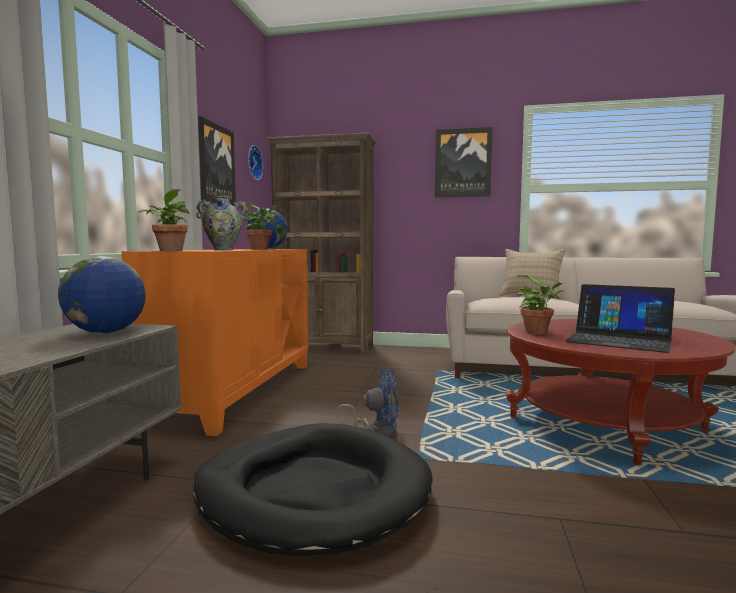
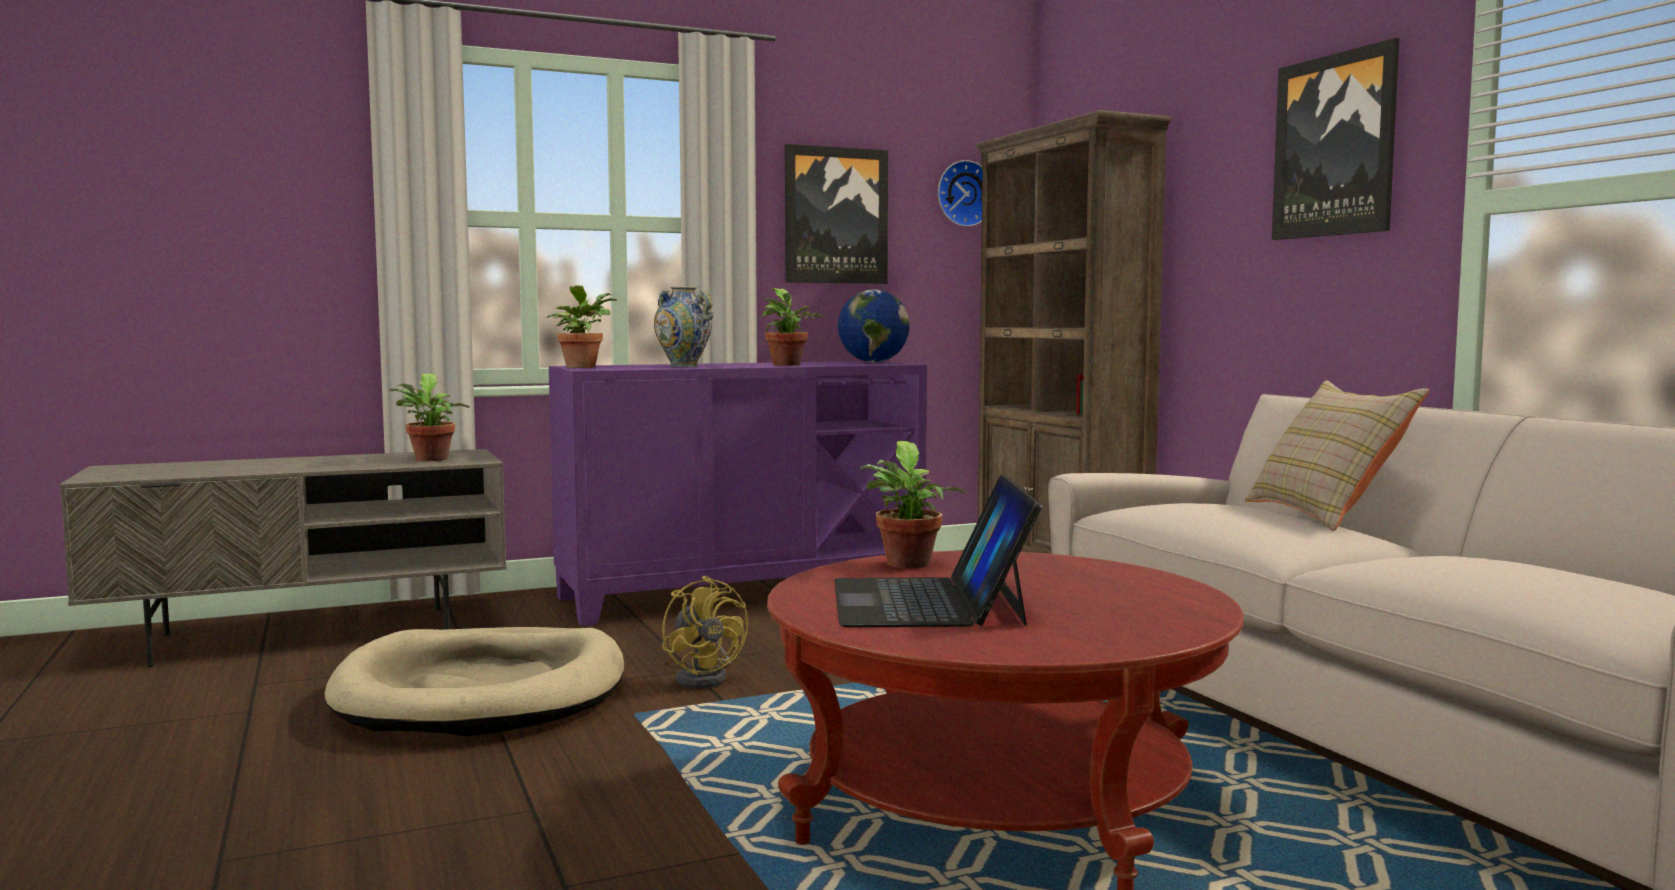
camera: 55 degrees right, 0 degrees up
(106, 332) = (431, 460): globe -> potted plant
(237, 391) = (741, 593): orange cabinet -> purple cabinet
(312, 492) = (482, 692): black dog bed -> beige dog bed
(376, 430) = (706, 678): blue fan -> yellow fan

